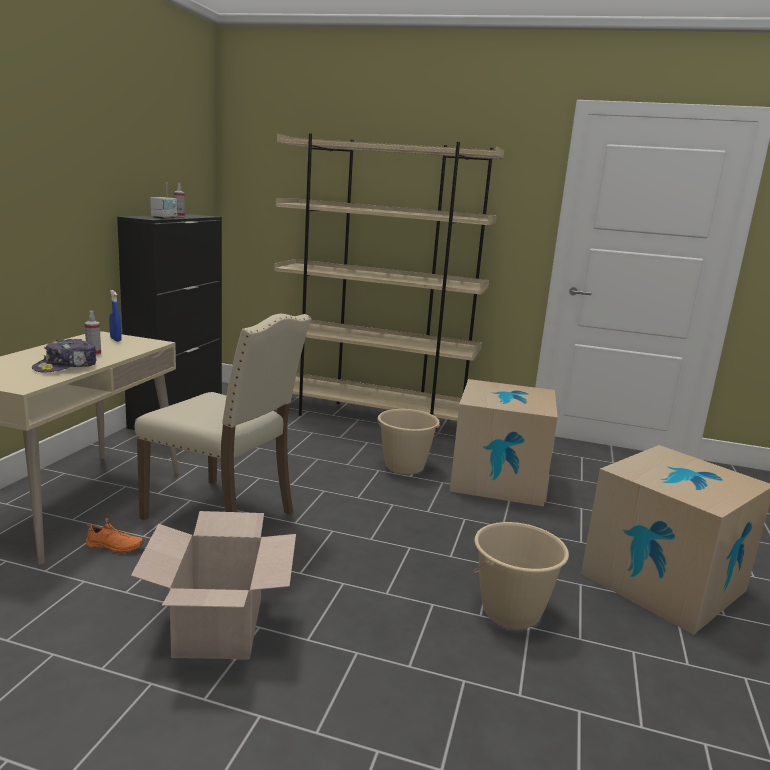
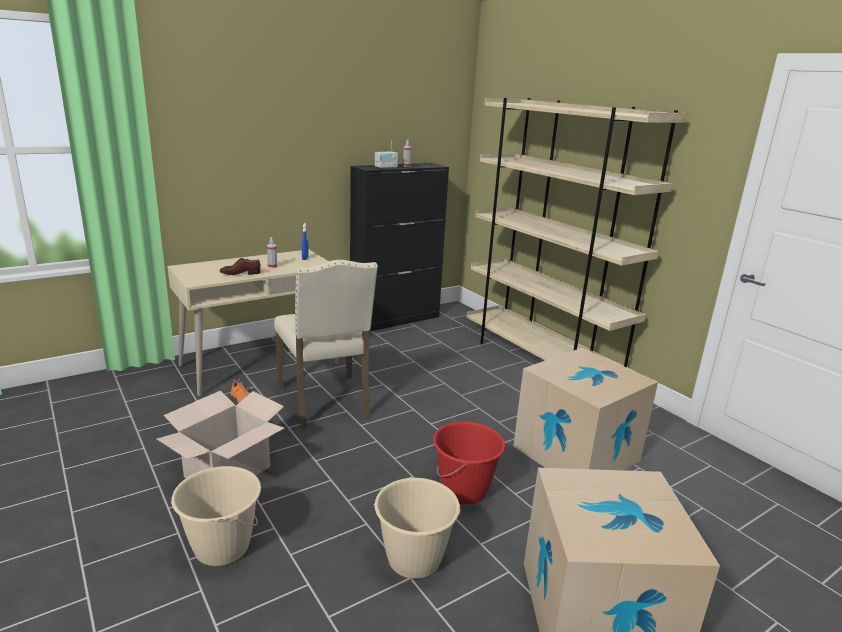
camera: 40 degrees right, 5 degrees up
(66, 367) = (240, 273): cap -> brown shoe
(404, 467) = (504, 412): beige bucket -> beige bucket (221, 548)
(466, 540) = (464, 491): none -> red bucket

